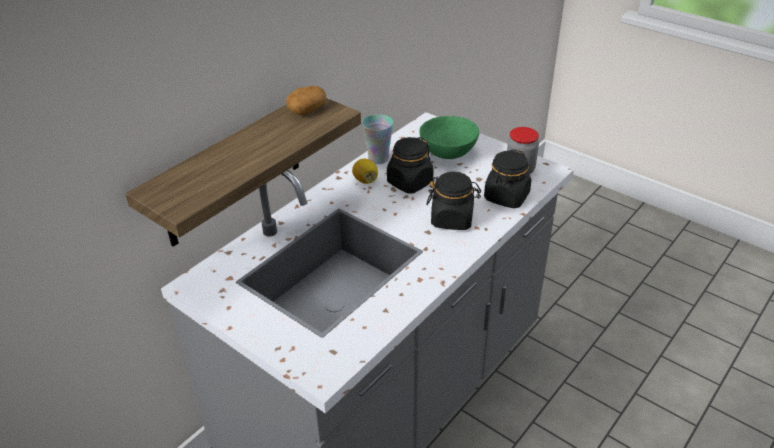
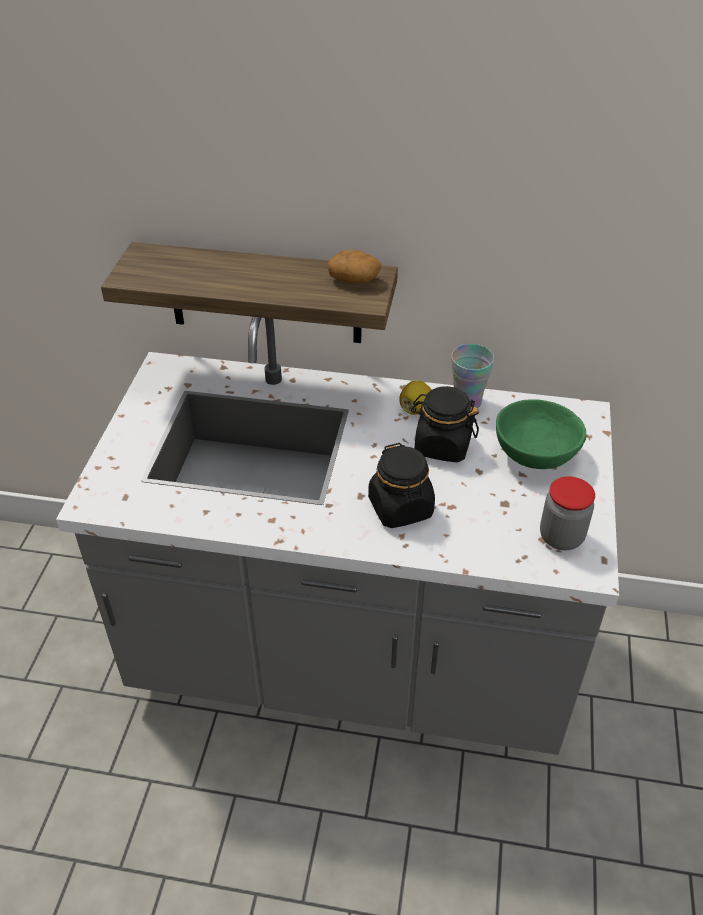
camera: 60 degrees right, 5 degrees up
(506, 197) = (487, 543): black jar -> none

